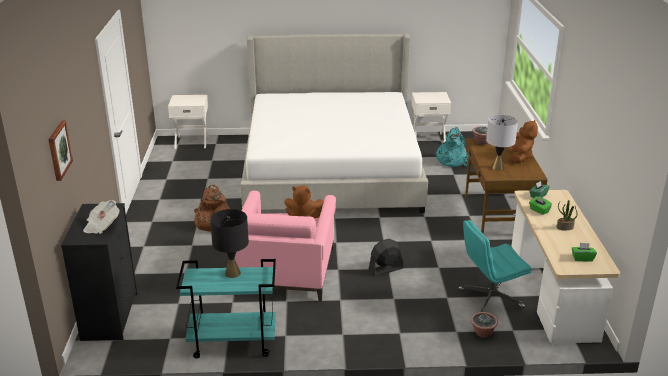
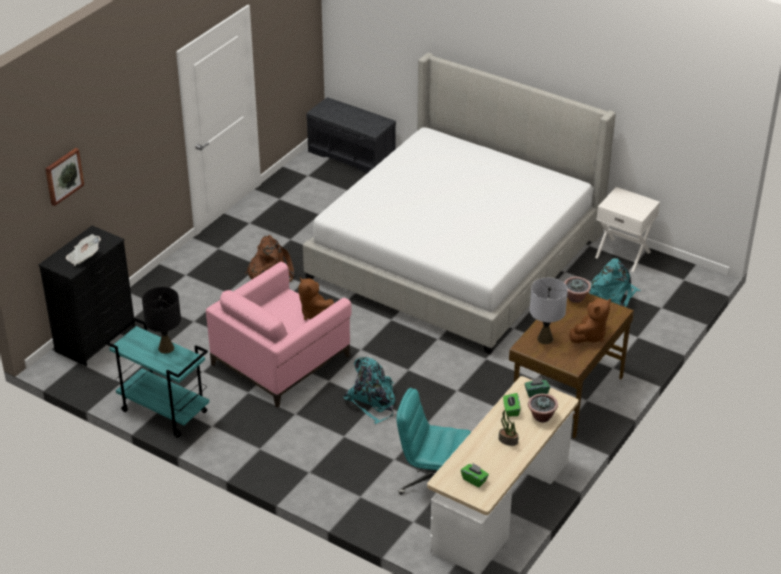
camera: 35 degrees right, 10 degrees up
(192, 142) = (352, 155): white nightstand -> grey bench
(385, 269) = (372, 402): black fan -> turquoise backpack
(482, 333) = (382, 510): potted plant -> potted plant (541, 417)

